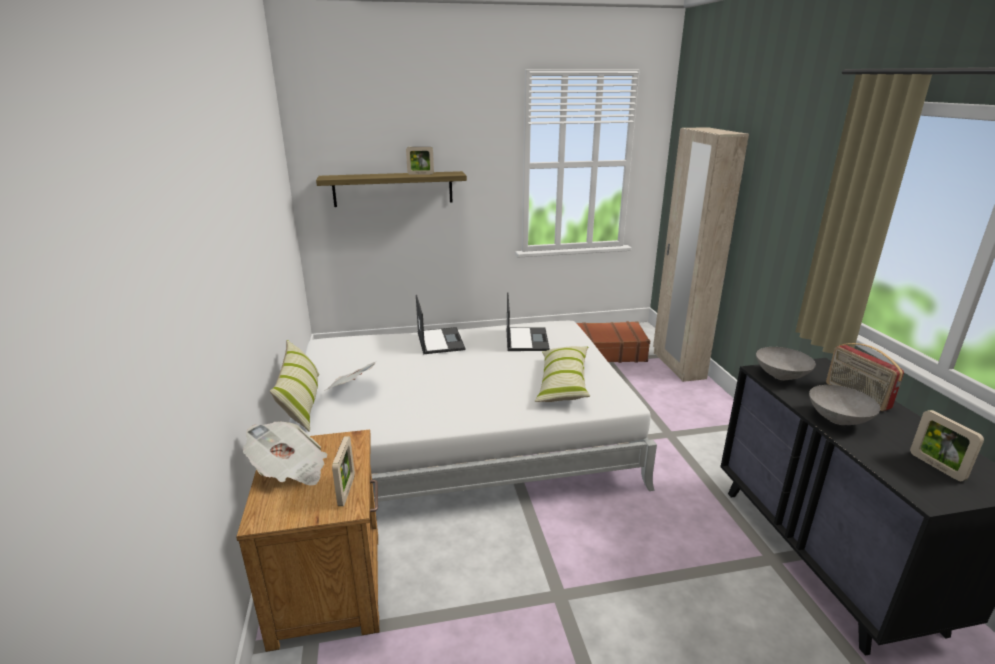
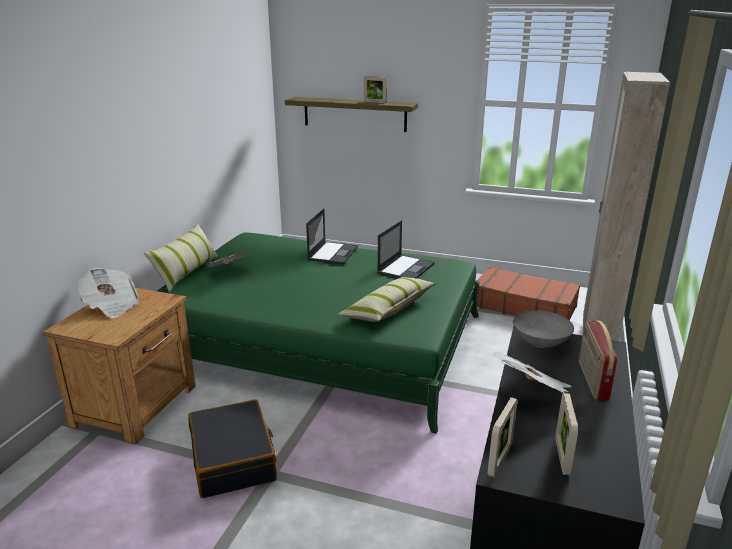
camera: 30 degrees right, 0 degrees up
(346, 491) = (125, 327): picture frame -> picture frame (500, 460)
(461, 437) = (322, 341): white bed -> green bed
(507, 597) = (233, 459): none -> black suitcase
(838, 419) = (532, 391): grey bowl -> newspaper

